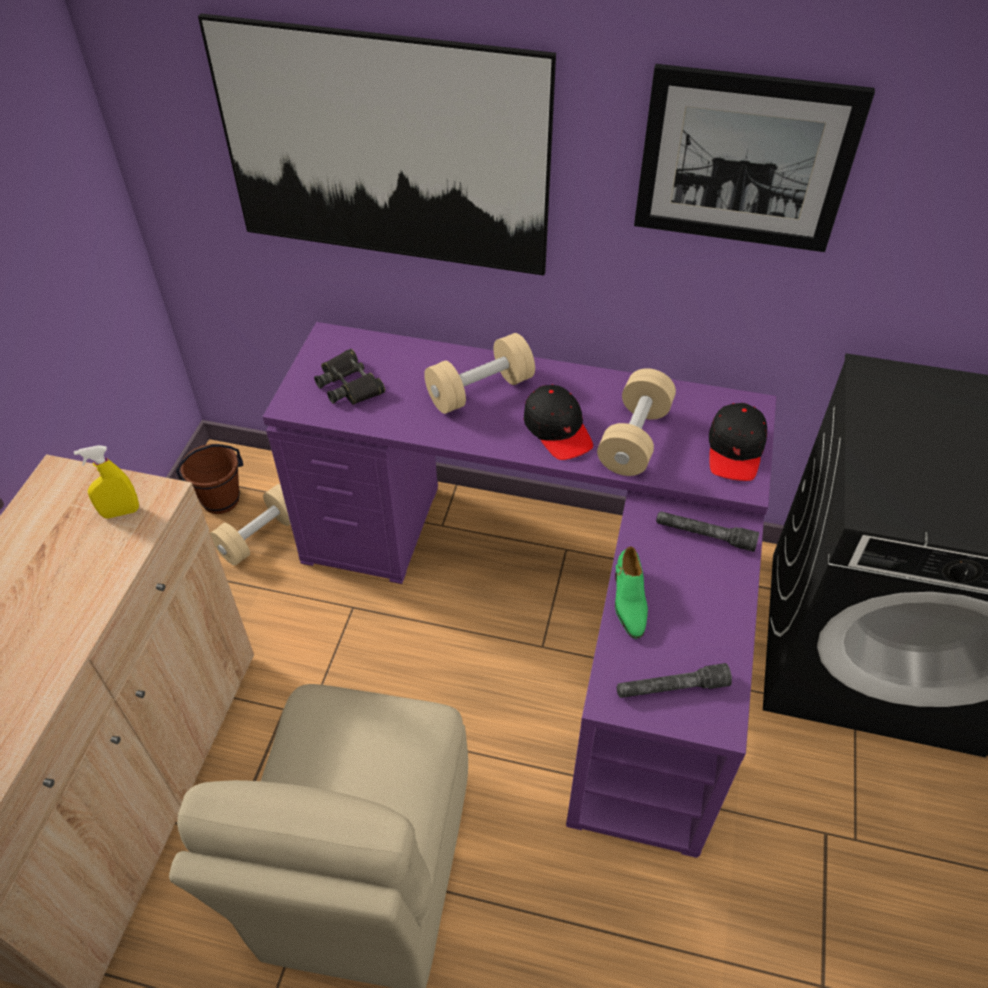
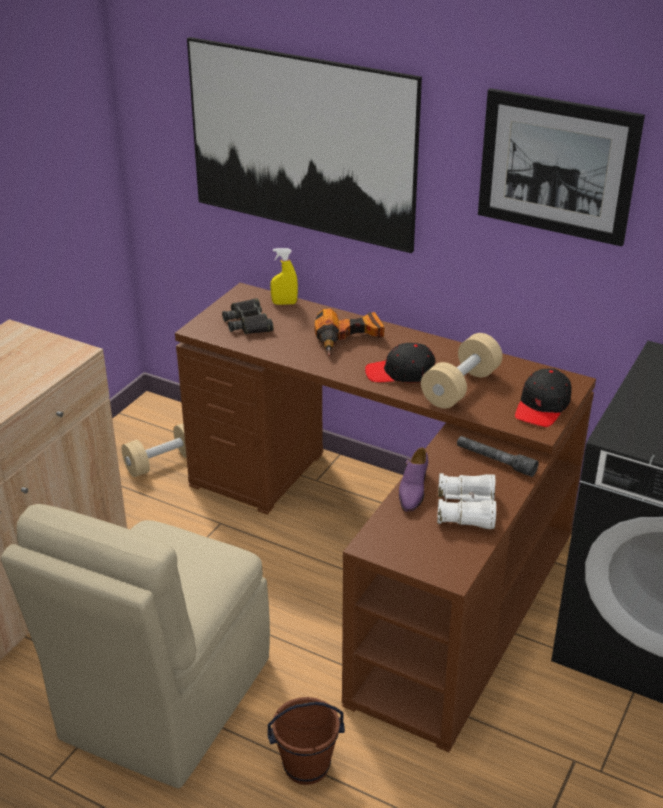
camera: 15 degrees right, 15 degrees down
(120, 512) = (47, 357): yellow spray bottle -> yellow spray bottle (284, 303)
(221, 500) = (141, 433): brown bucket -> brown bucket (306, 766)
(480, 390) = (349, 340): beige dumbbell -> power drill
(553, 601) = (392, 549): purple desk -> brown desk
(558, 430) = (400, 373): black cap -> black cap turned 105 degrees clockwise
(629, 601) = (412, 490): green shoe -> purple shoe
(671, 688) = (422, 547): grey flashlight -> none
(700, 619) = (466, 510): none -> white binoculars

